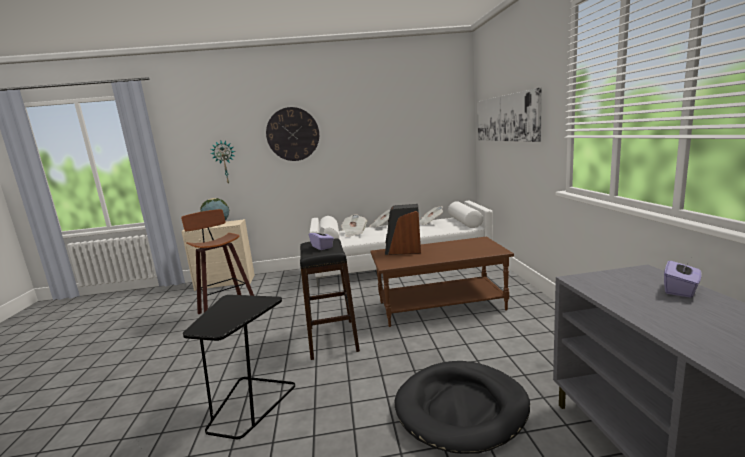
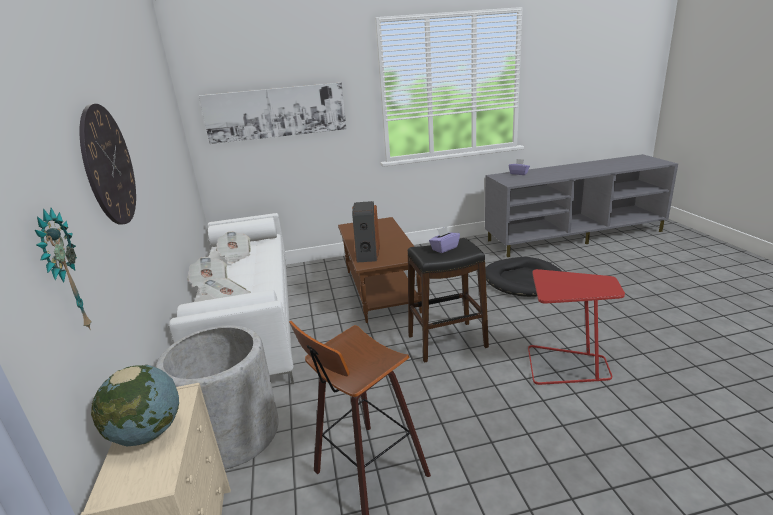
camera: 95 degrees left, 10 degrees up
(249, 405) = (566, 366): black side table -> red side table
(287, 278) = (231, 433): none -> grey planter

